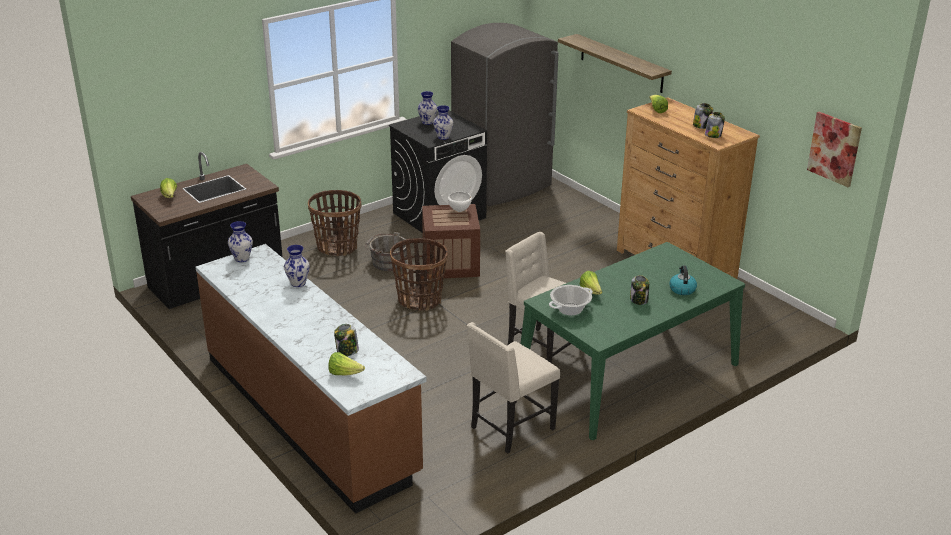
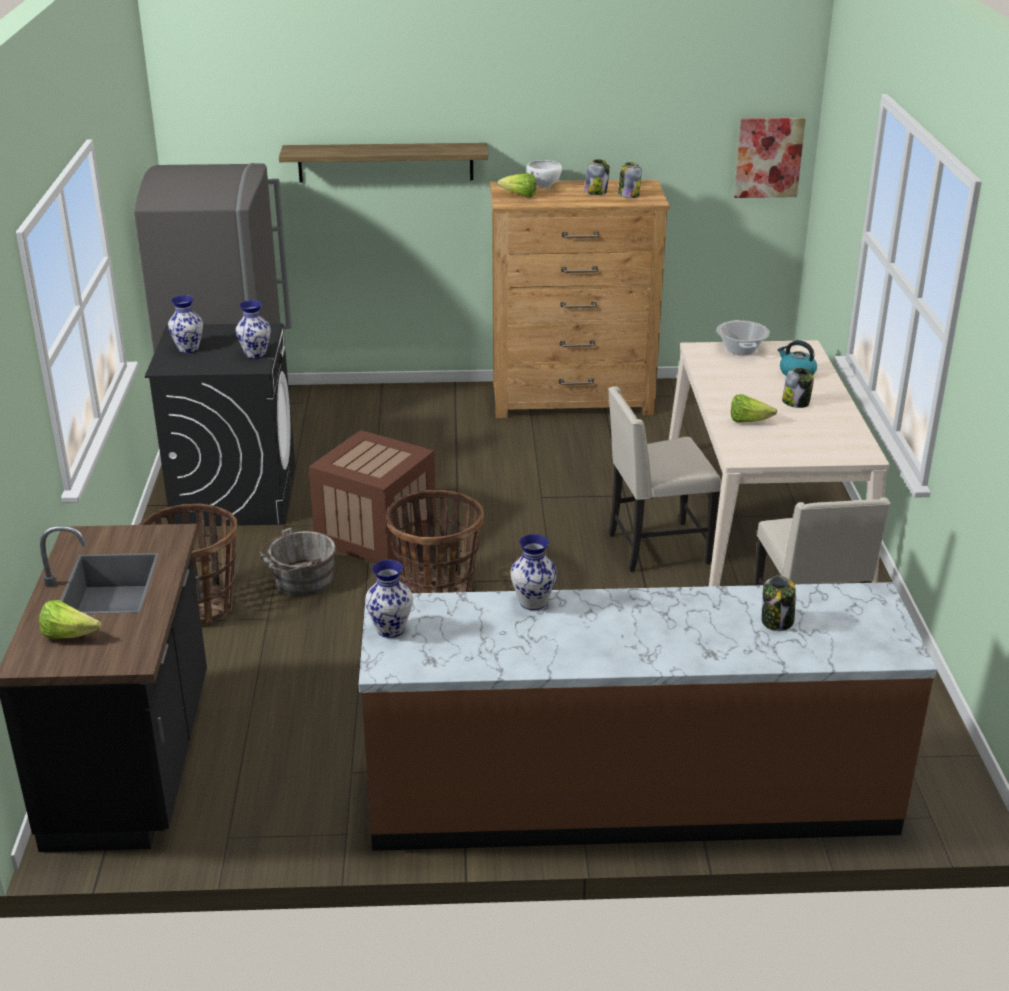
camera: 55 degrees left, 0 degrees up
(344, 373) = (837, 642): lettuce -> none
(460, 211) = (365, 446): white bowl -> white bowl (544, 187)
(570, 309) = (777, 447): cooking pot -> cooking pot (741, 349)
(628, 373) = (763, 515): green dining table -> beige dining table

